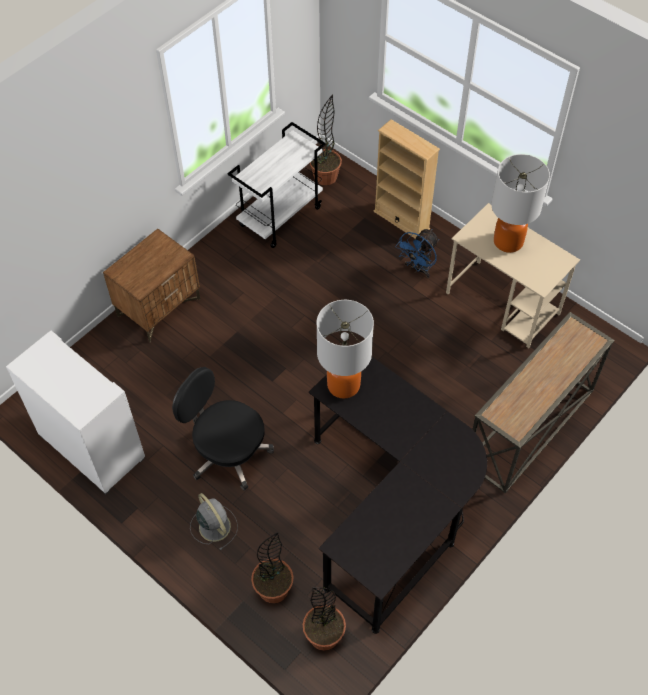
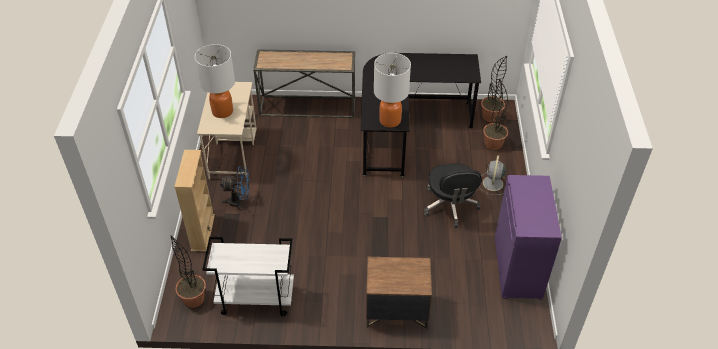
camera: 130 degrees left, 10 degrees down
(90, 446) = (518, 268): white cabinet -> purple cabinet

